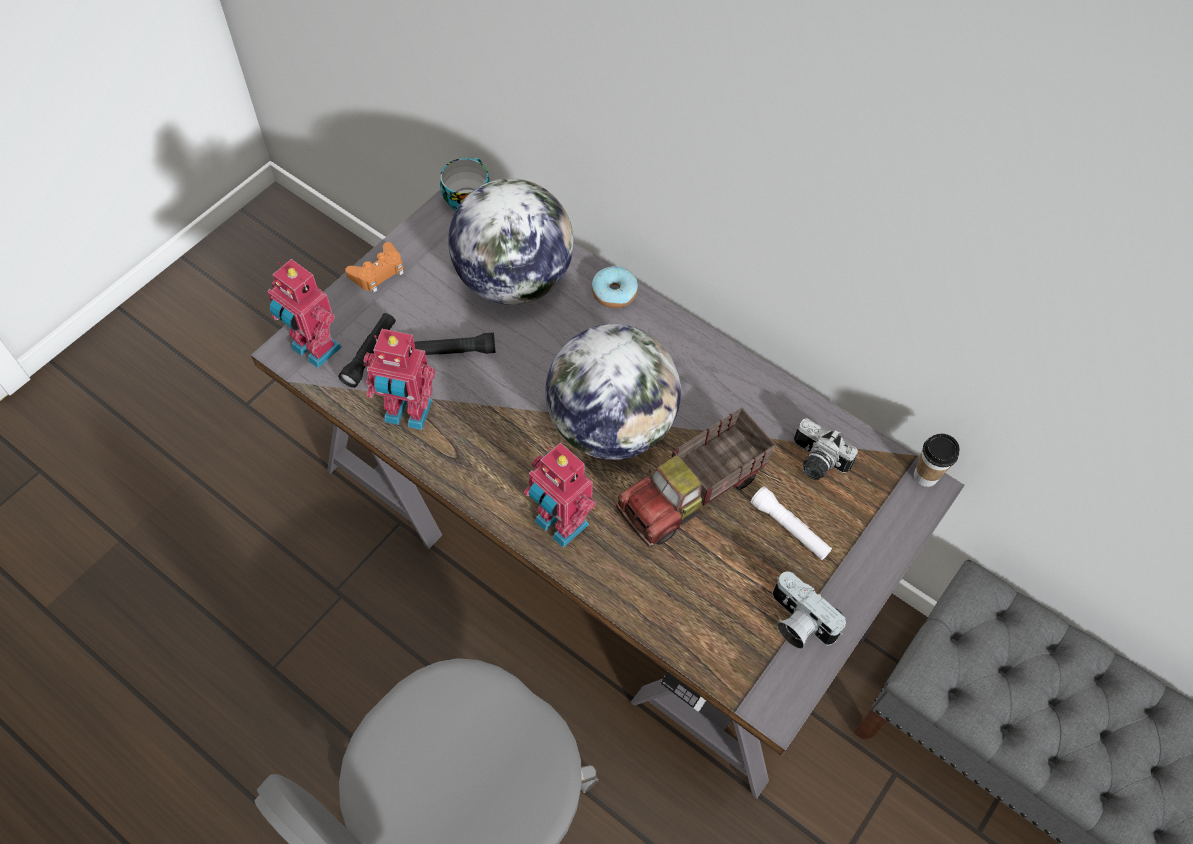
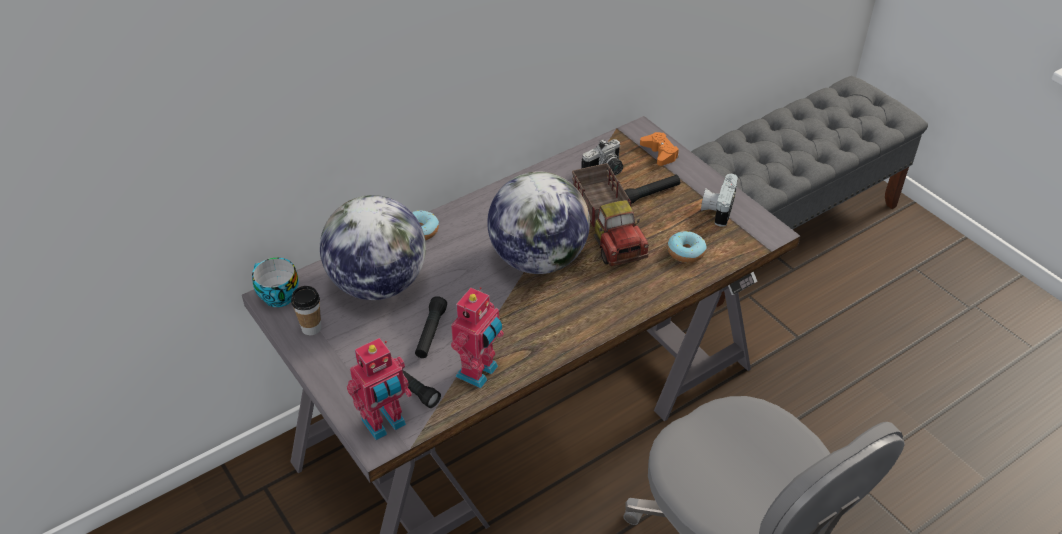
camera: 70 degrees left, 15 degrees down
(378, 272) = (323, 367): orange game controller -> orange game controller (659, 153)
(559, 525) = (611, 304): toy robot -> none
(687, 596) = (686, 252): none -> donut
(789, 528) = (650, 194): white flashlight -> black flashlight
(797, 622) = (717, 208): camera -> camera turned 135 degrees clockwise
(925, 476) = (632, 128): cup -> cup (311, 328)

